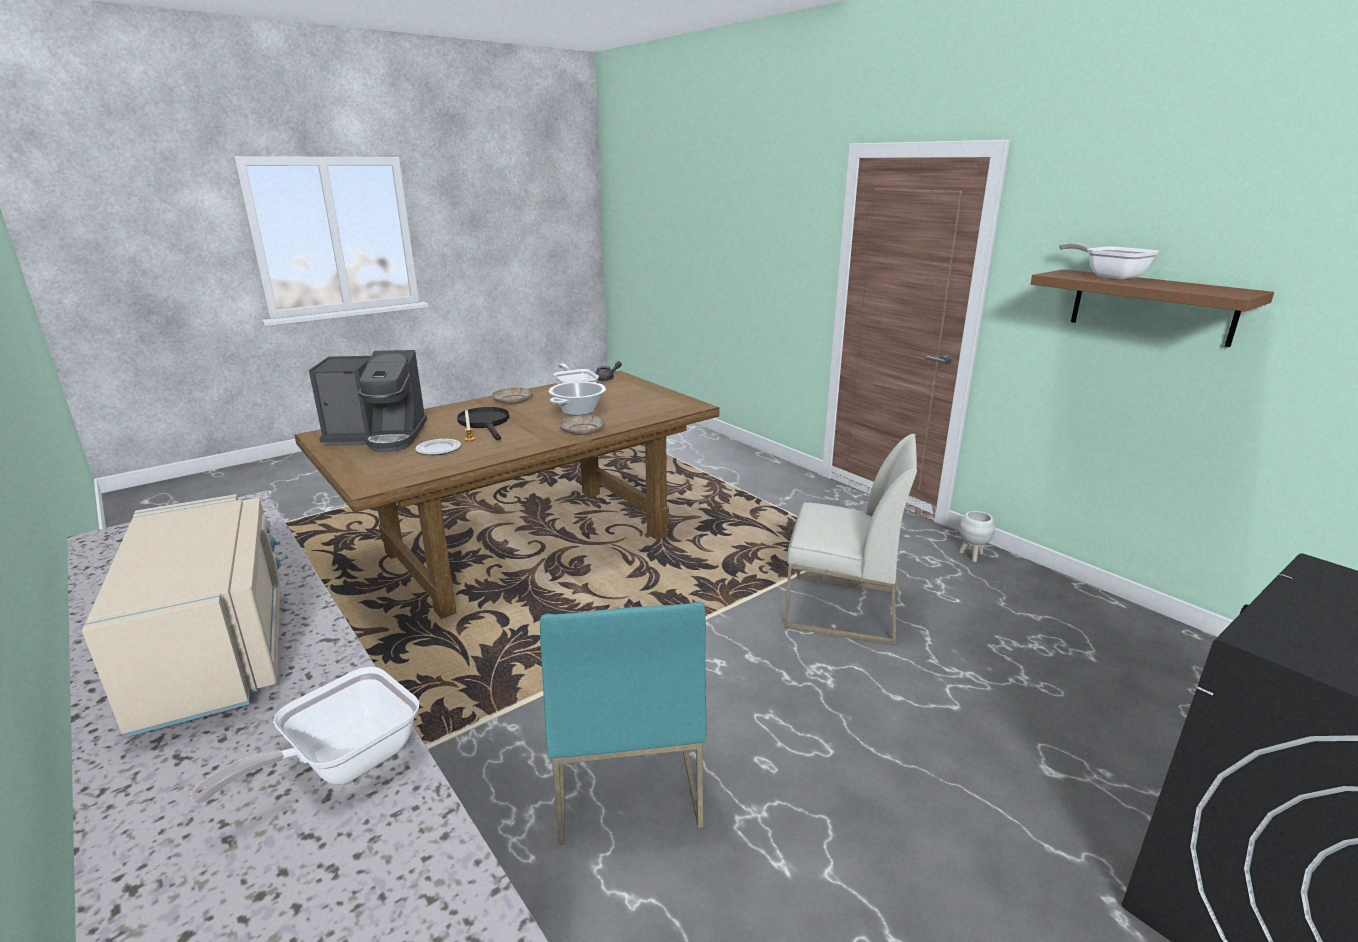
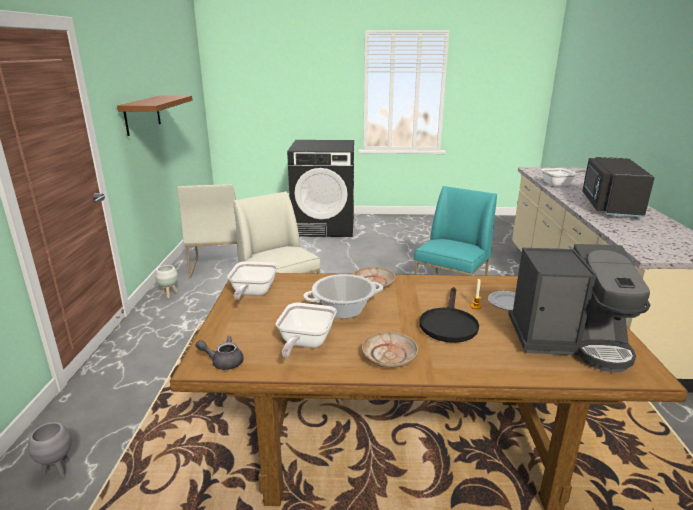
camera: 140 degrees left, 0 degrees up
(219, 650) = (609, 206): beige microwave -> black microwave
(378, 437) = (570, 341): coffee machine -> coffee machine turned 150 degrees clockwise
(728, 461) = (58, 470): none -> grey planter
(1062, 623) = (217, 265): none -> white chair
(1109, 276) = (143, 101): frying pan -> frying pan (252, 293)

